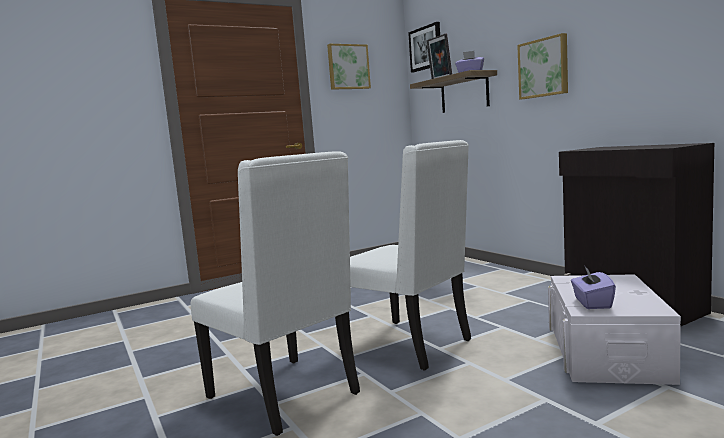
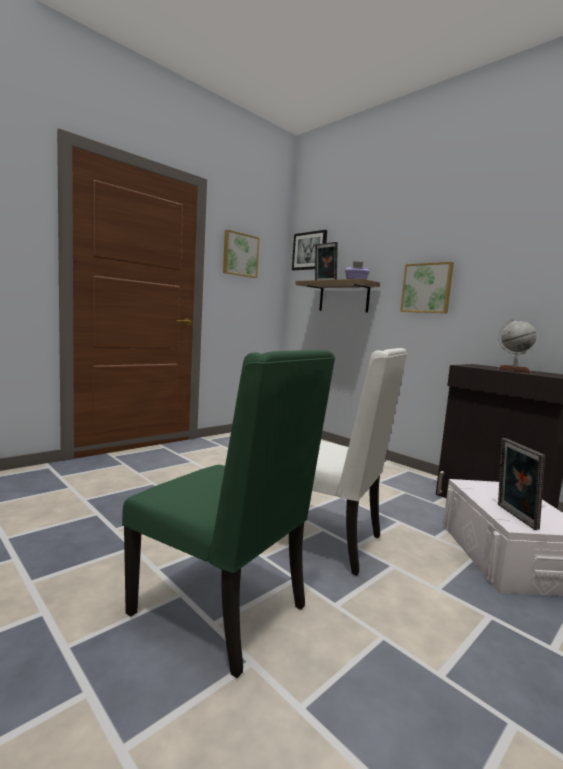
camera: 15 degrees left, 0 degrees up
(287, 395) = (224, 610): white chair -> green chair
(592, 303) = (514, 516): purple tissue box -> picture frame
(630, 147) = (513, 370): none -> globe

